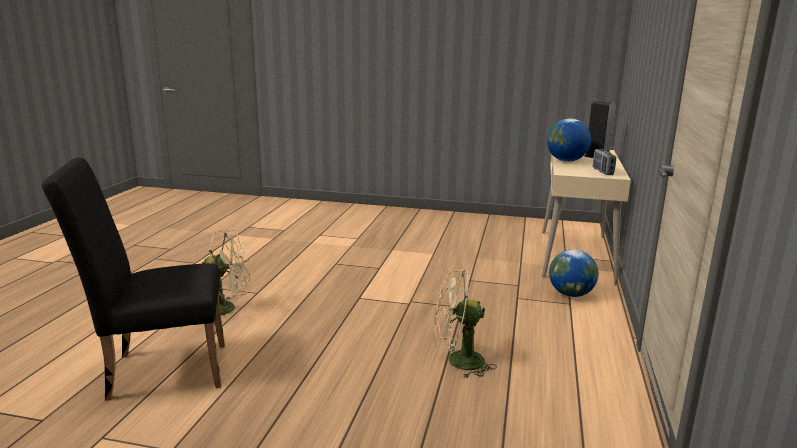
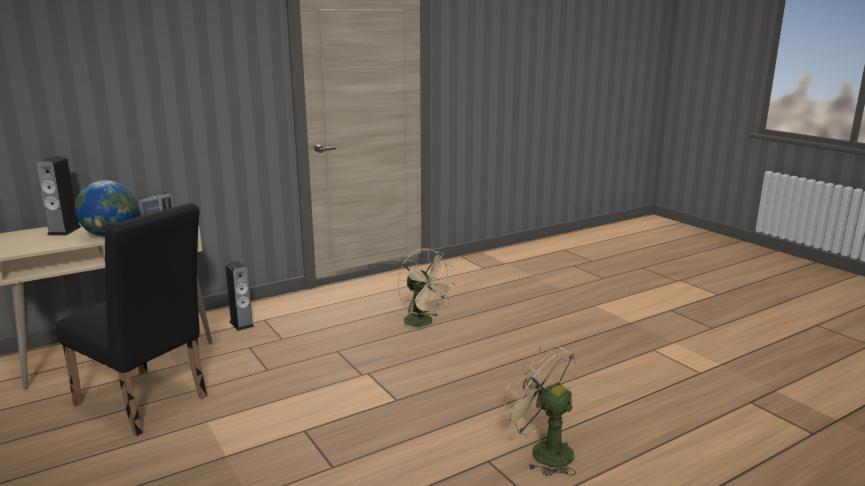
camera: 135 degrees left, 0 degrees up
(158, 370) = (648, 406): black chair -> black chair (146, 404)
(571, 294) = (241, 324): globe -> speaker

